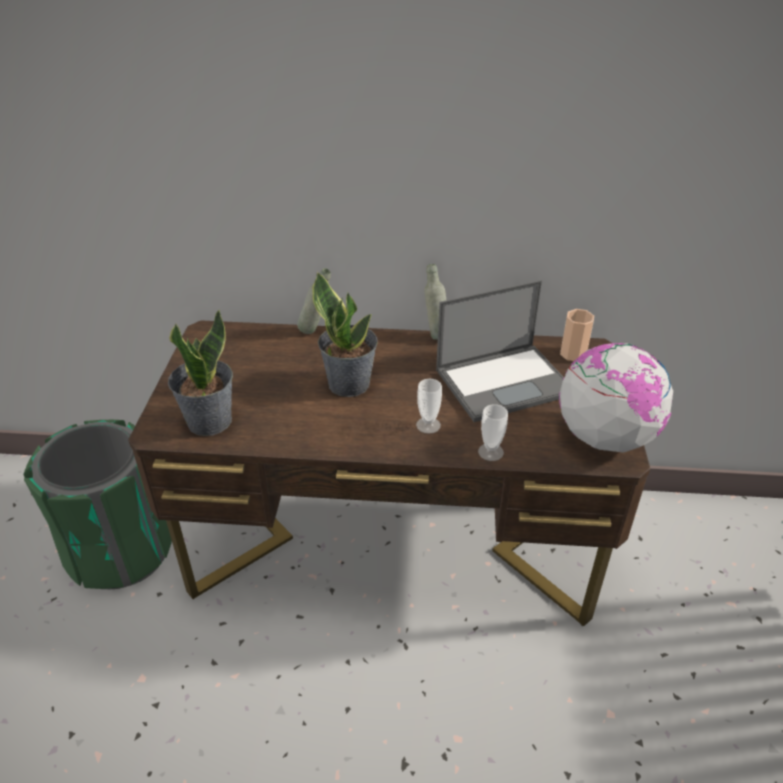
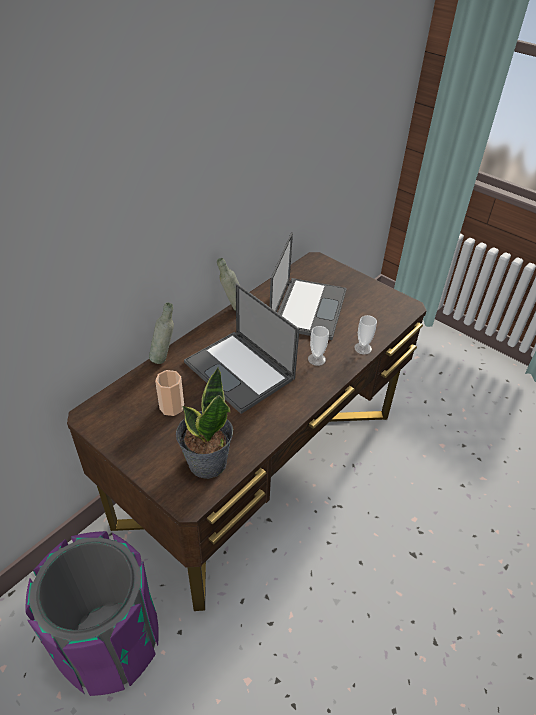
camera: 55 degrees left, 5 degrees up
(120, 550) = (109, 641): green trash can -> purple trash can
(349, 383) = (240, 371): potted plant -> laptop
(573, 354) = (311, 270): cup -> cup (171, 407)
(605, 437) = (388, 302): globe -> none

